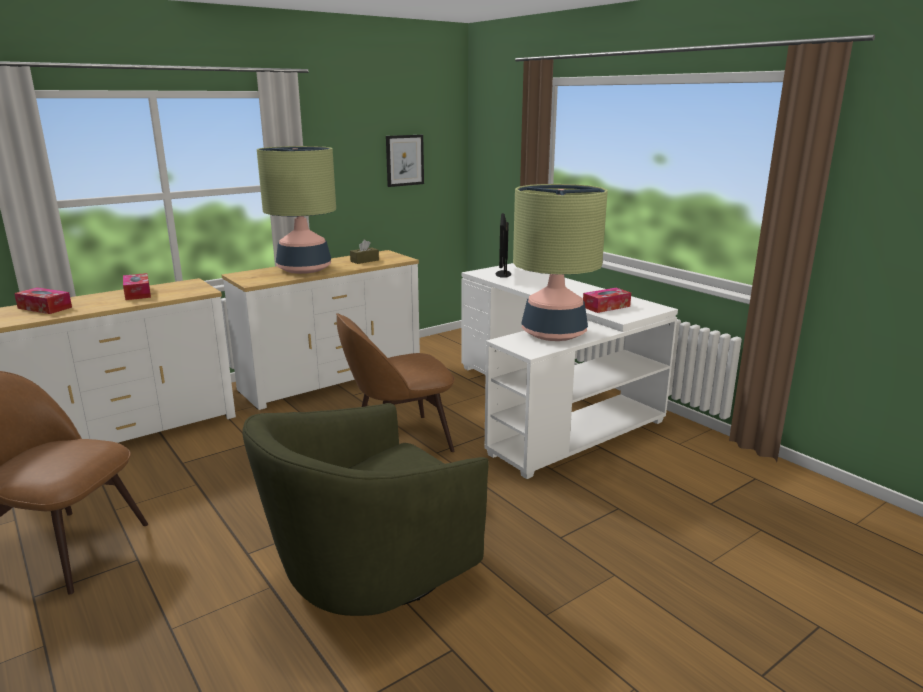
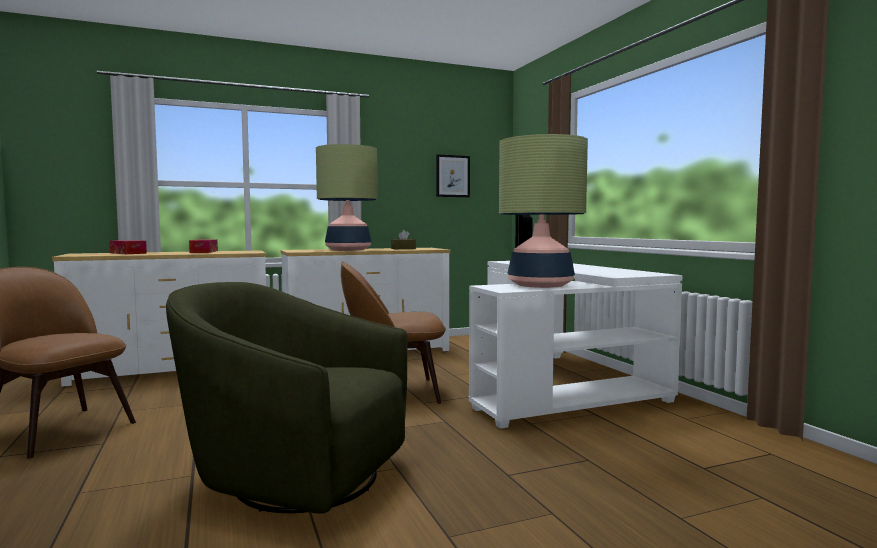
camera: 15 degrees right, 15 degrees down
(370, 571) = (292, 476): green armchair -> green armchair turned 45 degrees clockwise
(606, 306) = (605, 272): tissue box -> none

